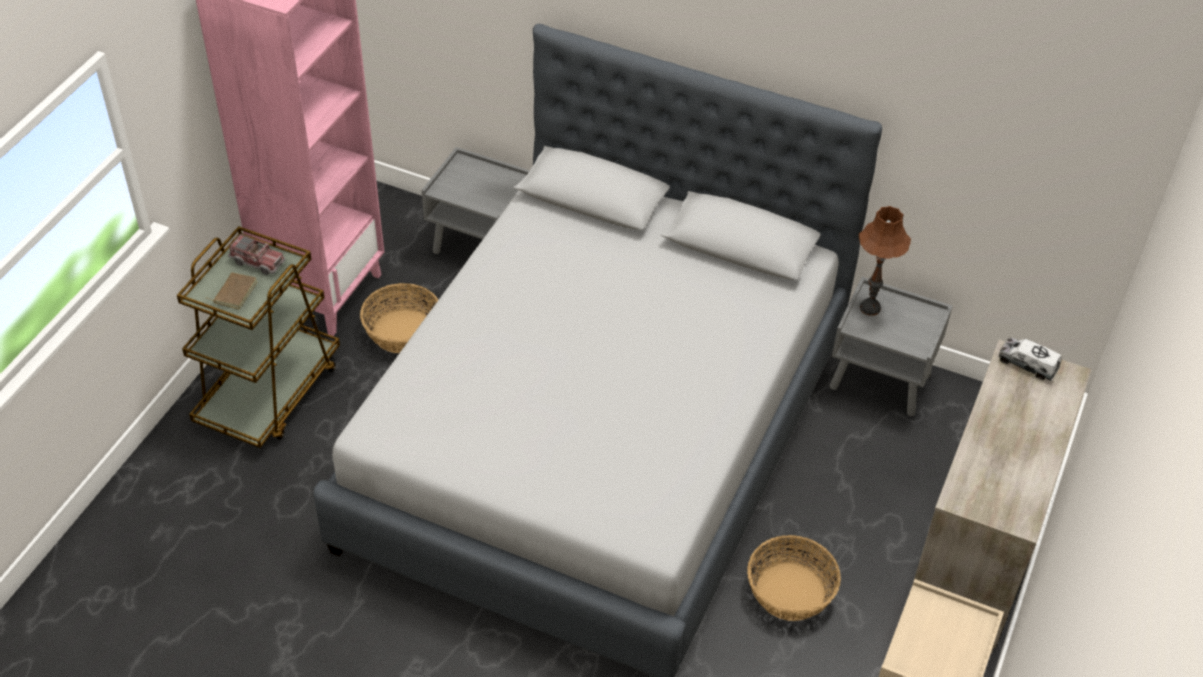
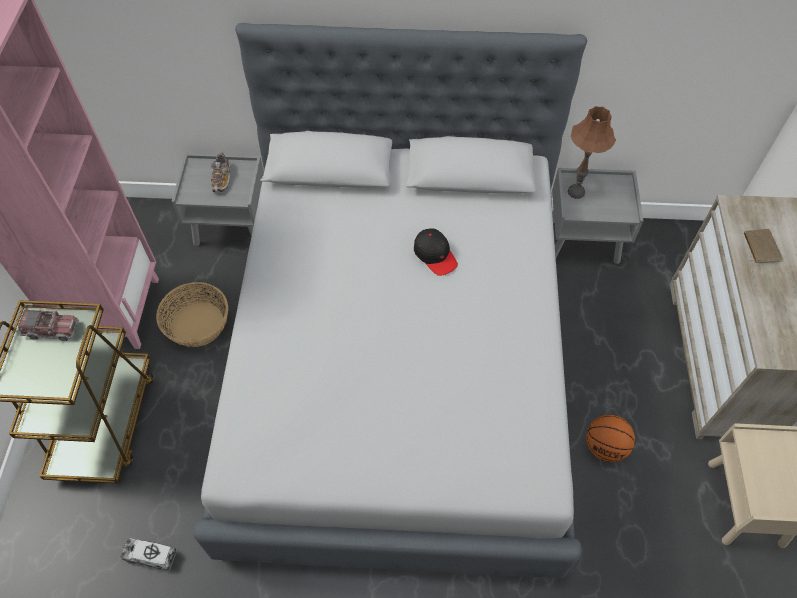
camera: 20 degrees left, 10 degrees up
(234, 292) = (40, 370): brown book -> brown book (759, 247)
(483, 183) = (222, 179): none -> shoe
(660, 310) = (435, 255): none -> black cap
(791, 591) = (605, 446): basket -> basketball
(1027, 364) = (751, 209): toy truck -> toy truck (150, 555)

